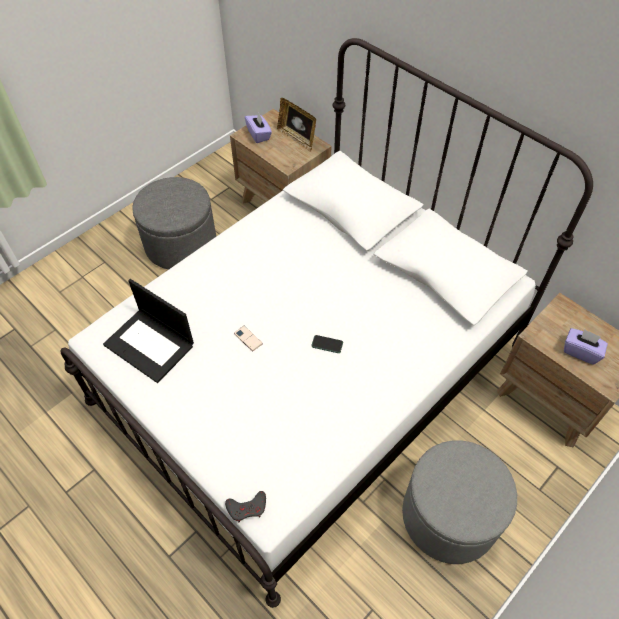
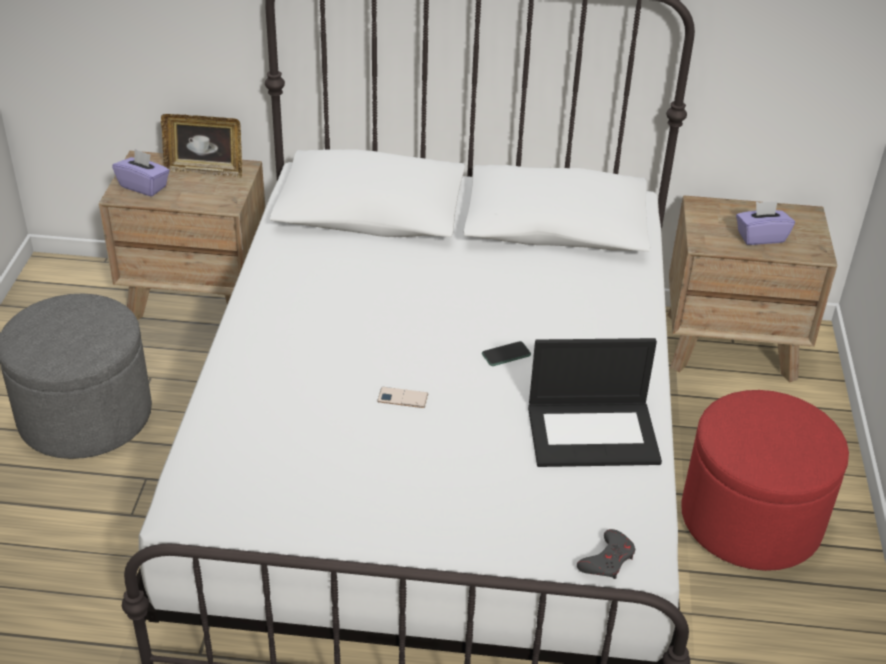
camera: 40 degrees left, 15 degrees down
(150, 345) = (278, 472): laptop -> laptop (594, 433)
(449, 515) = (750, 519): grey ottoman -> red ottoman

